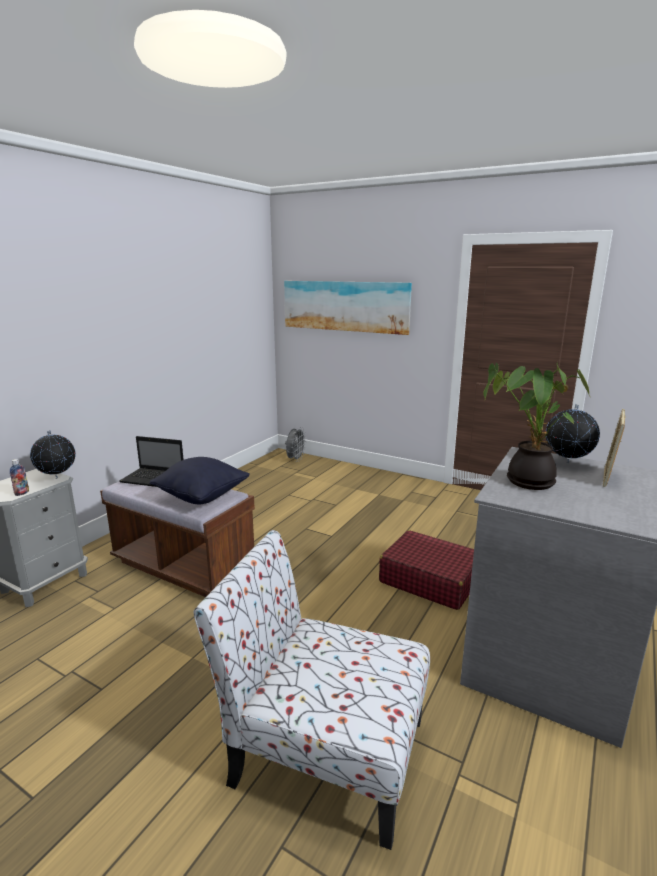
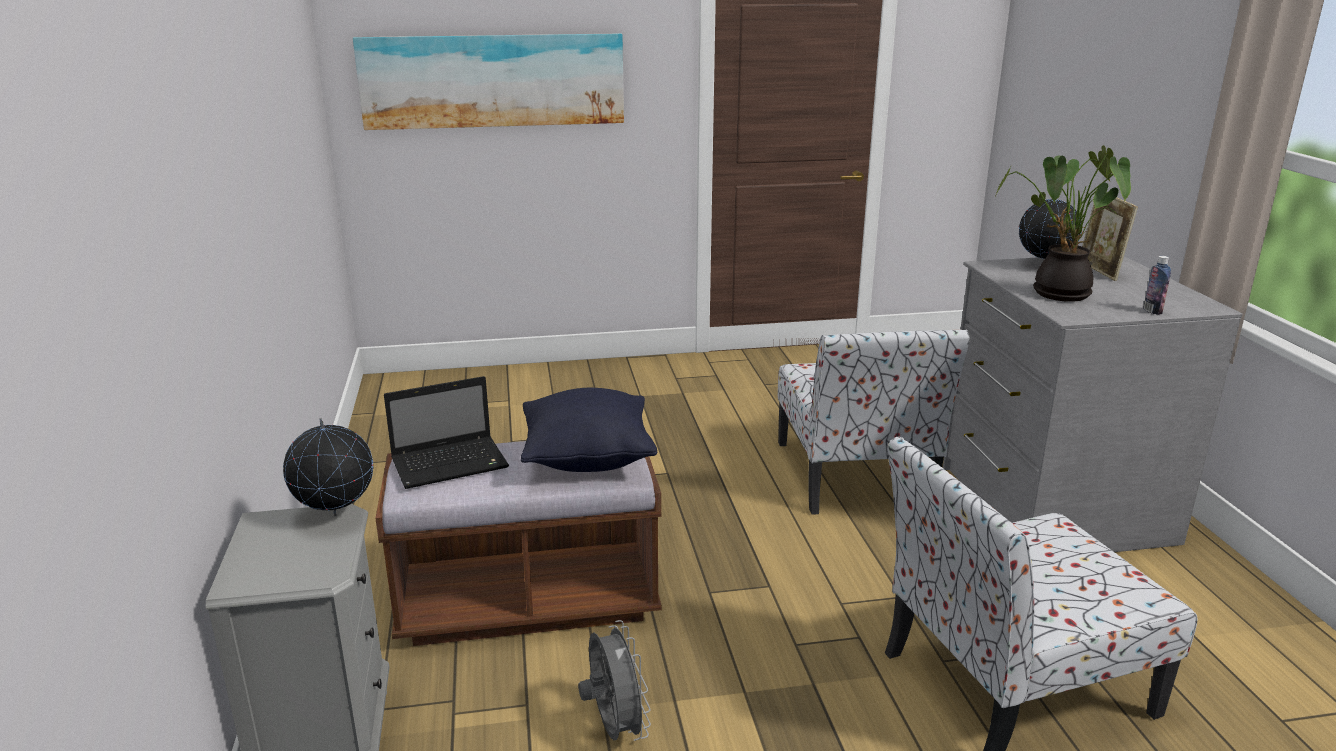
camera: 40 degrees left, 5 degrees up
(22, 493) = (336, 559): bottle -> bottle (1152, 311)
(295, 459) = (429, 384): grey fan -> grey fan (614, 729)
(429, 580) = (855, 476): red suitcase -> chair

